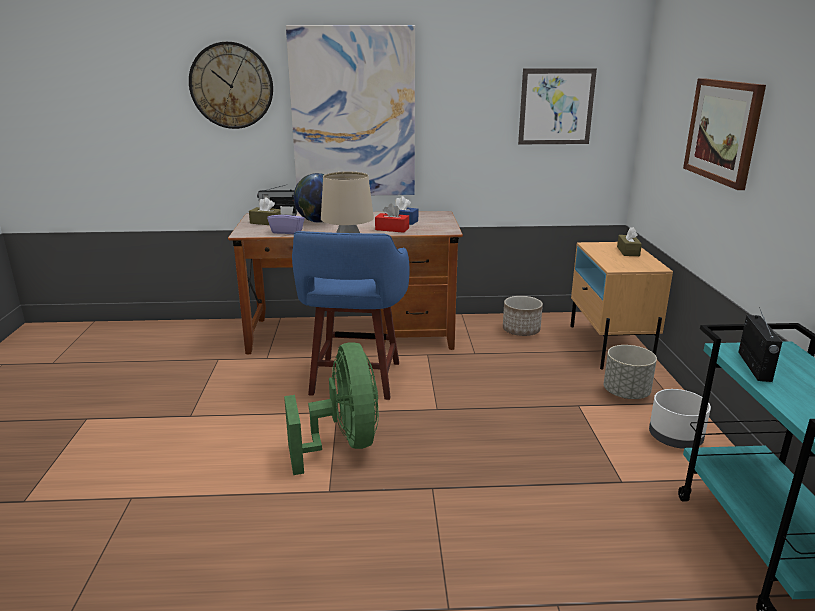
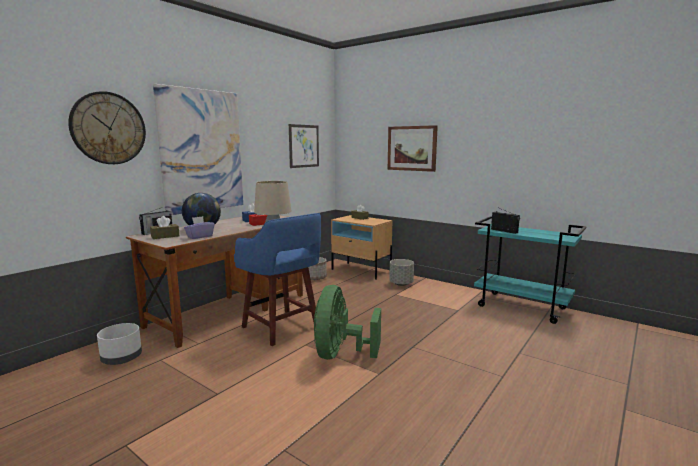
camera: 50 degrees left, 10 degrees down
(343, 444) = (340, 354): green fan -> green fan turned 105 degrees counterclockwise
(675, 437) = (442, 290): white planter -> white planter (121, 358)

